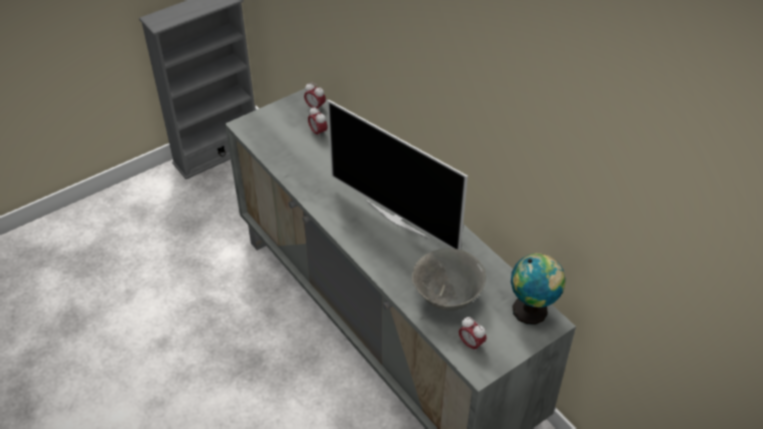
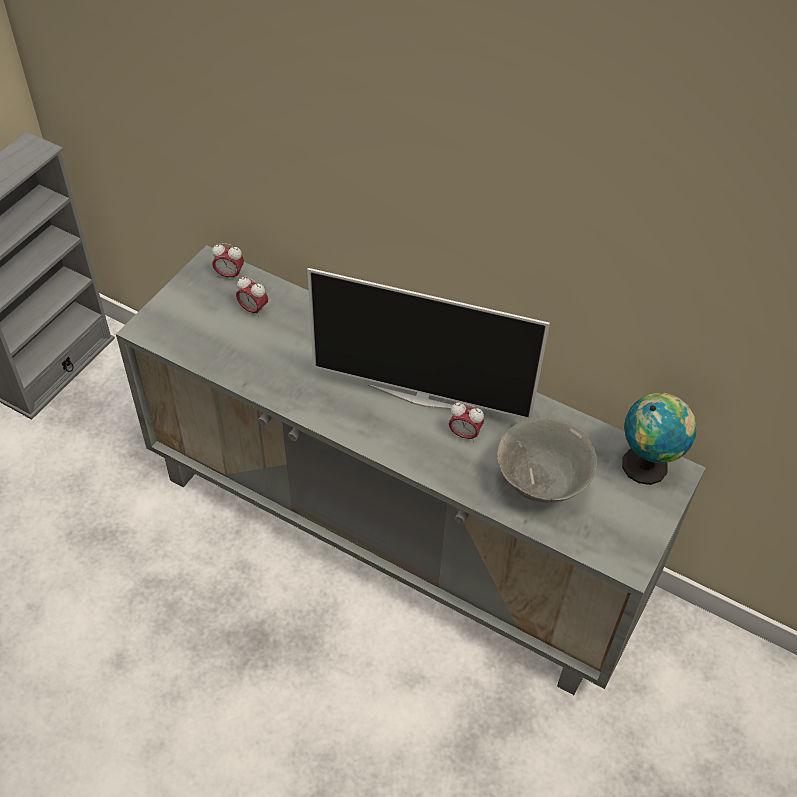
camera: 25 degrees left, 5 degrees up
(471, 344) = (602, 534): alarm clock -> alarm clock (464, 434)

